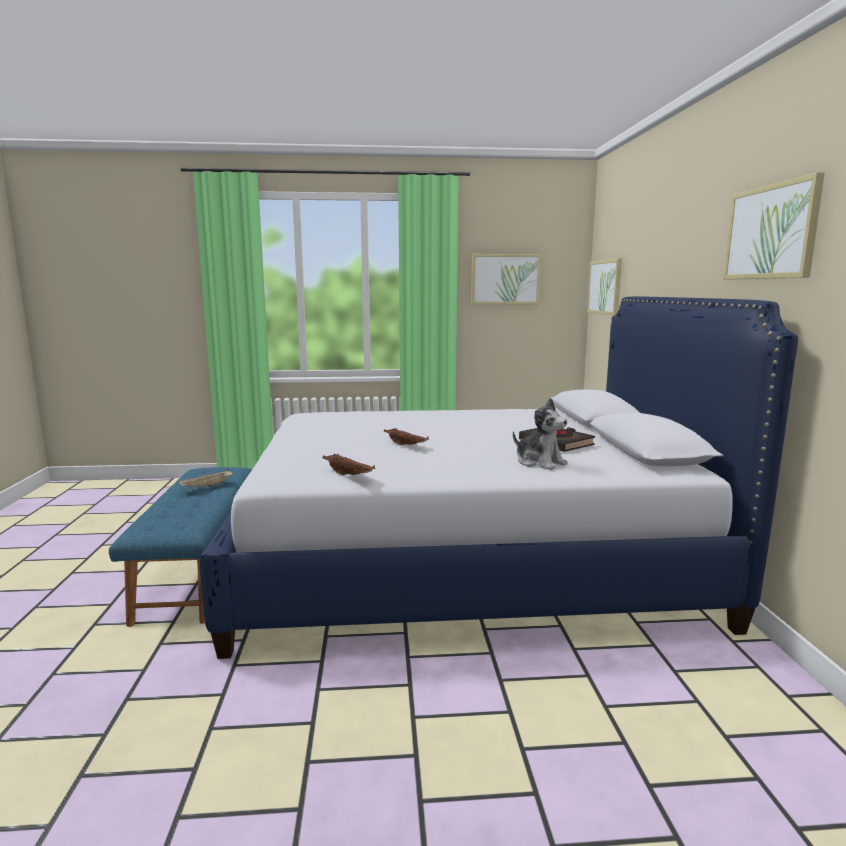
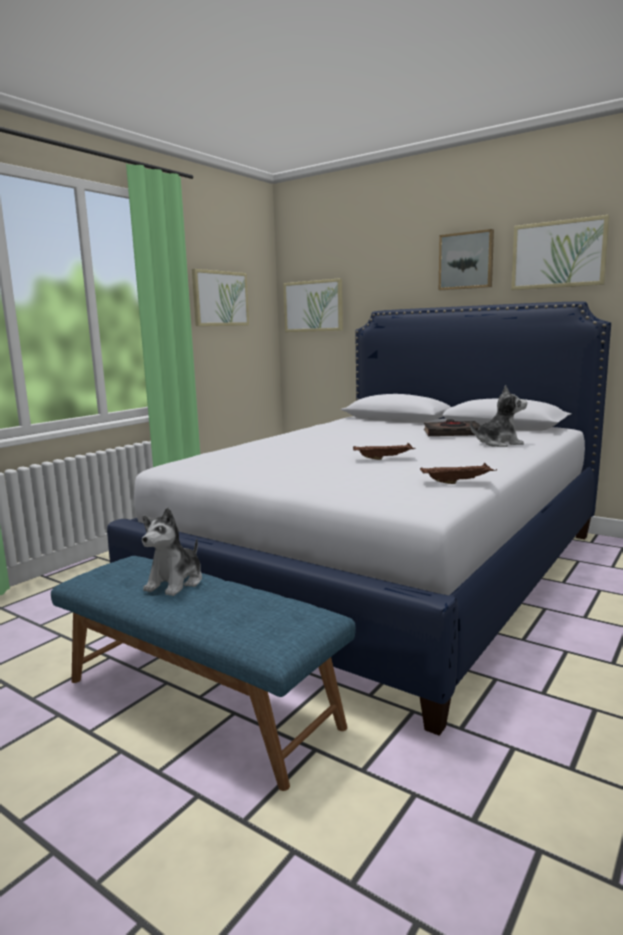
camera: 50 degrees left, 0 degrees up
(207, 487) = (175, 582): beige tray -> plush toy
(699, 240) = (466, 261): none -> picture

